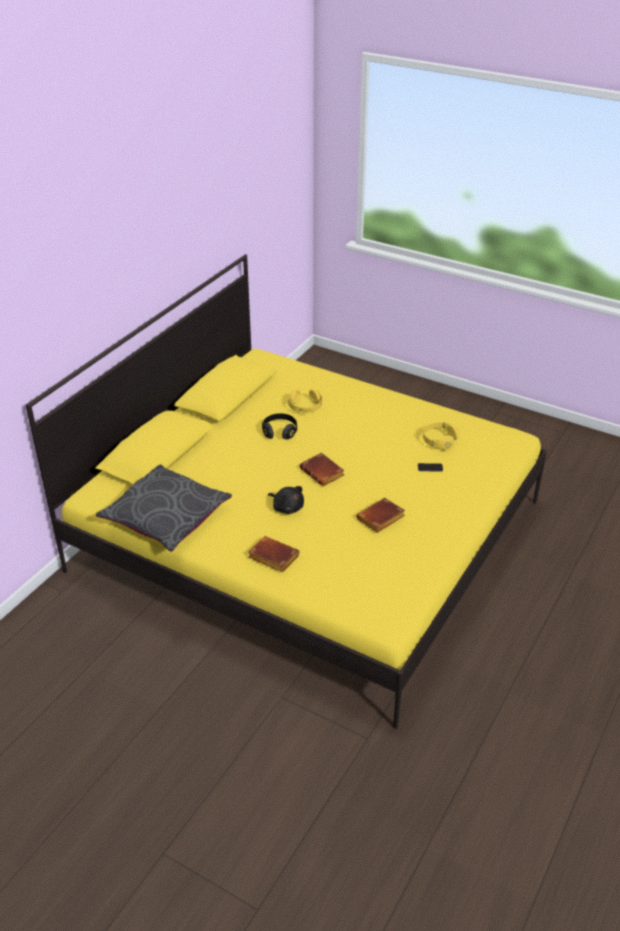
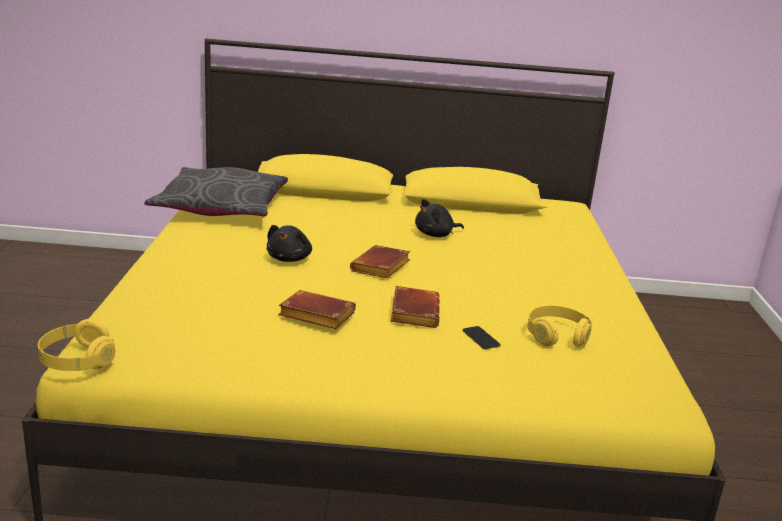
camera: 60 degrees right, 15 degrees down
(272, 557) = (184, 264): brown book -> brown book (412, 312)
(279, 432) = (436, 235): black headphones -> black plush toy
(305, 407) = (504, 240): yellow headphones -> yellow headphones (77, 361)

